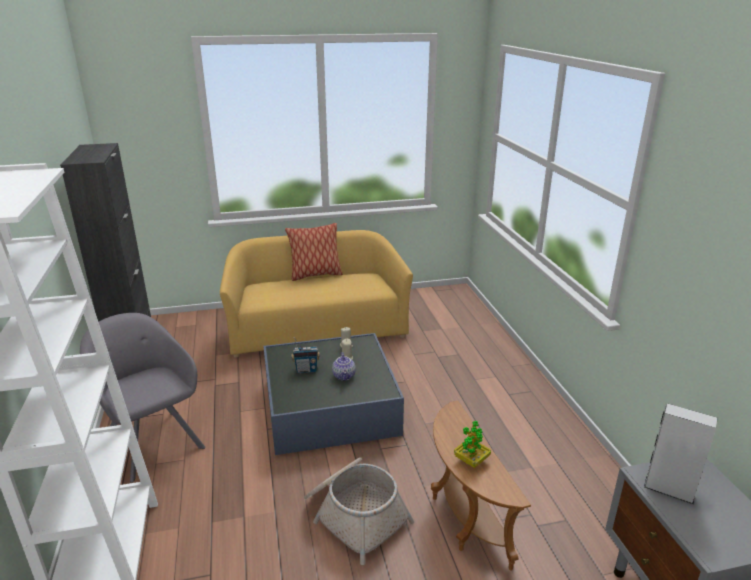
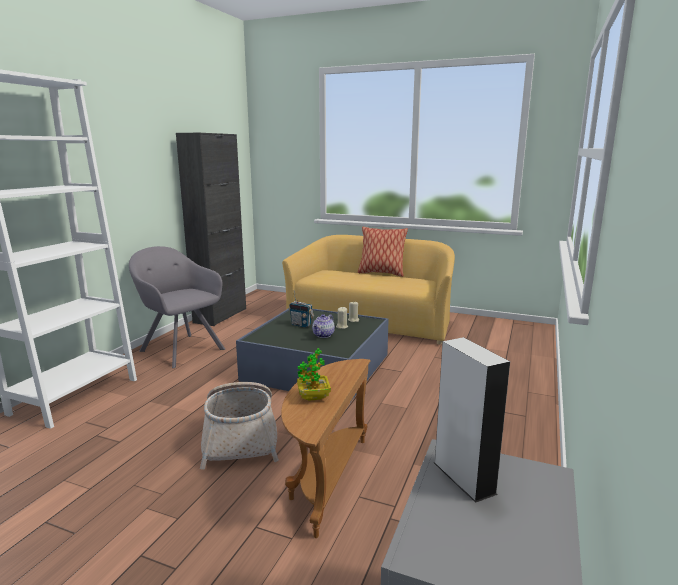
camera: 35 degrees right, 10 degrees down
(152, 440) = (180, 349): grey armchair -> grey armchair turned 45 degrees counterclockwise

